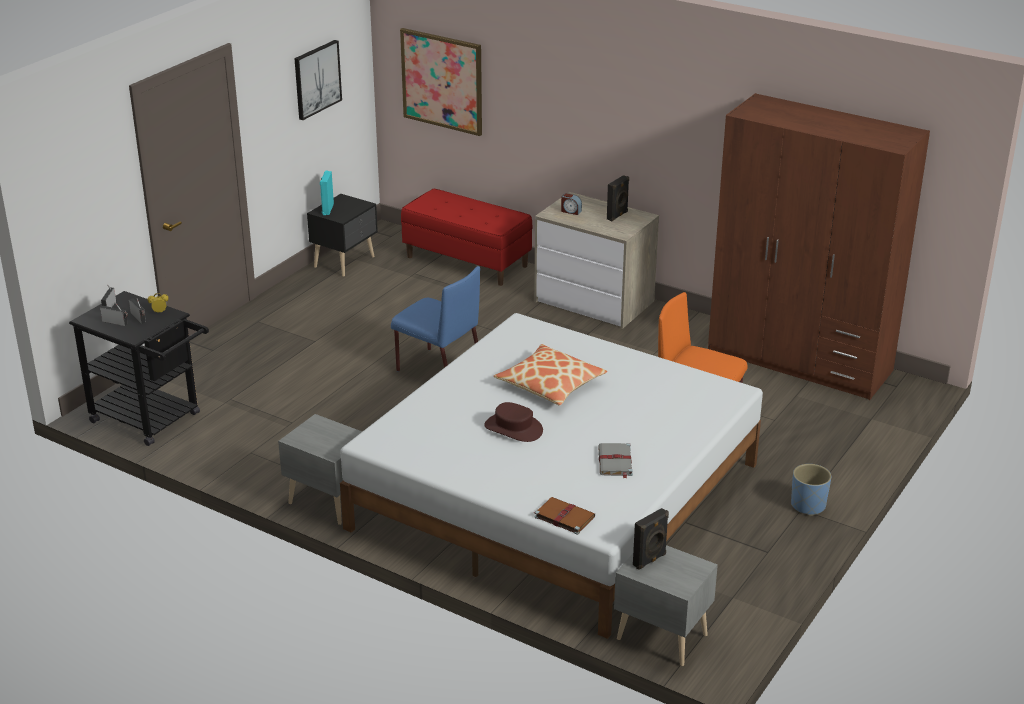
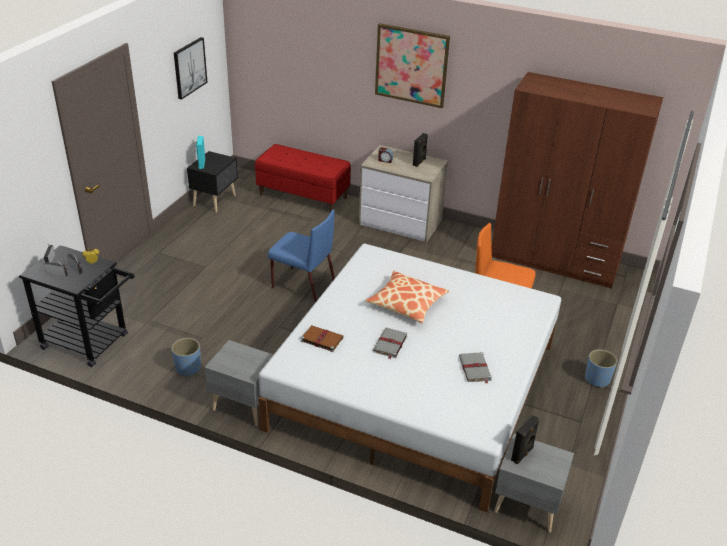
camera: 10 degrees left, 5 degrees up
(267, 455) = (188, 368): none -> blue planter
(442, 81) = (281, 66): picture -> picture (411, 65)
(513, 428) = (390, 344): brown hat -> grey book
(563, 517) = (450, 423): brown book -> brown book (321, 339)

